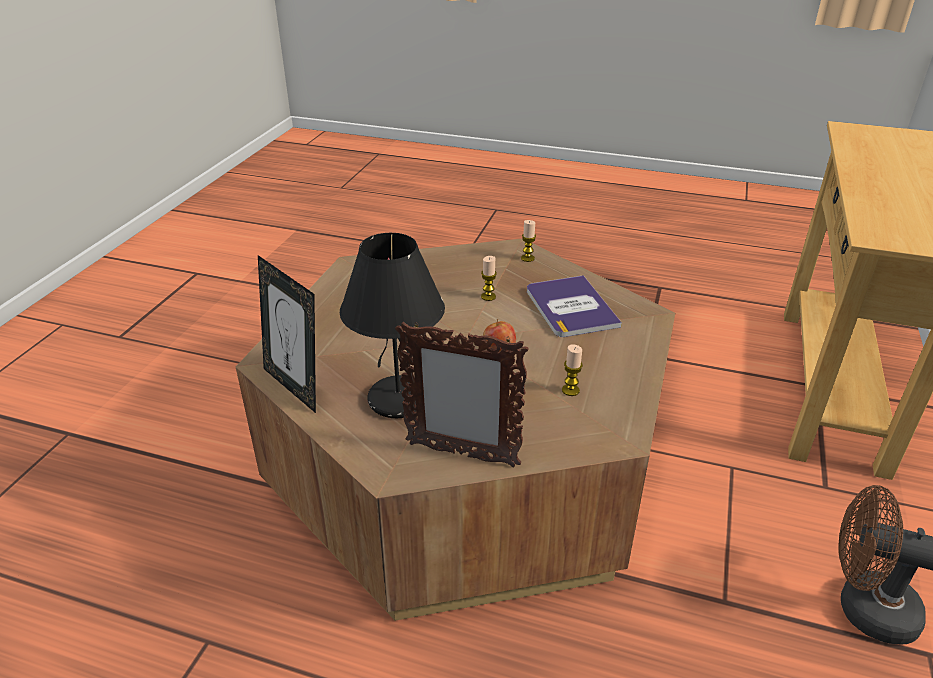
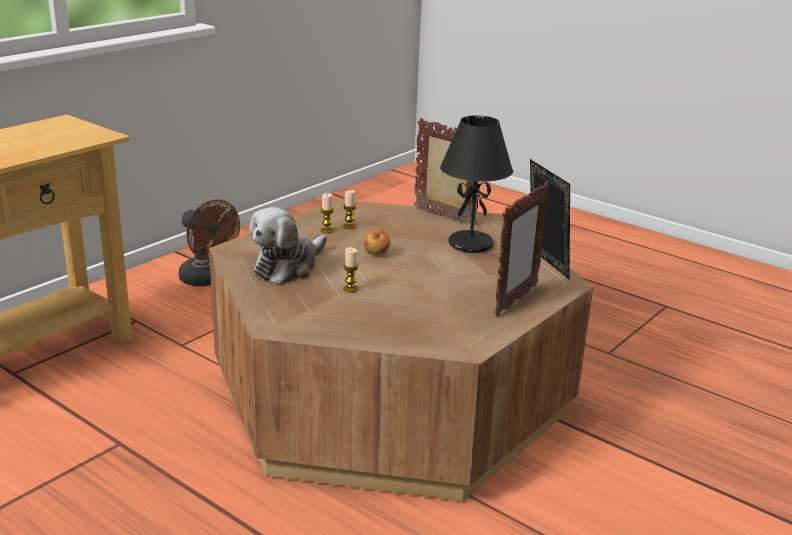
camera: 160 degrees left, 10 degrees down
(321, 323) = (515, 300): none -> picture frame
(527, 258) = (274, 314): candle -> candle (327, 230)
(570, 307) = (288, 267): book -> plush toy

